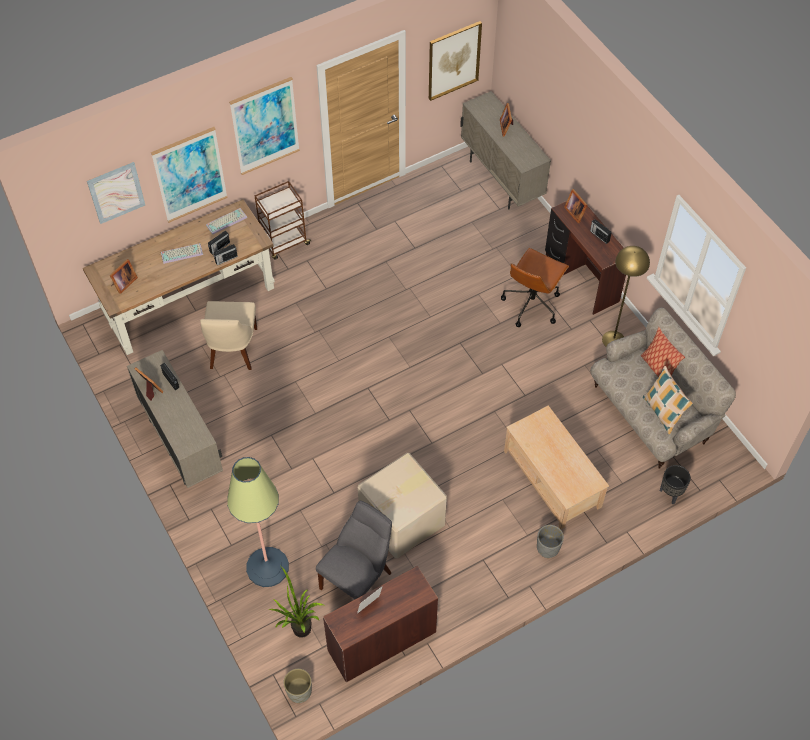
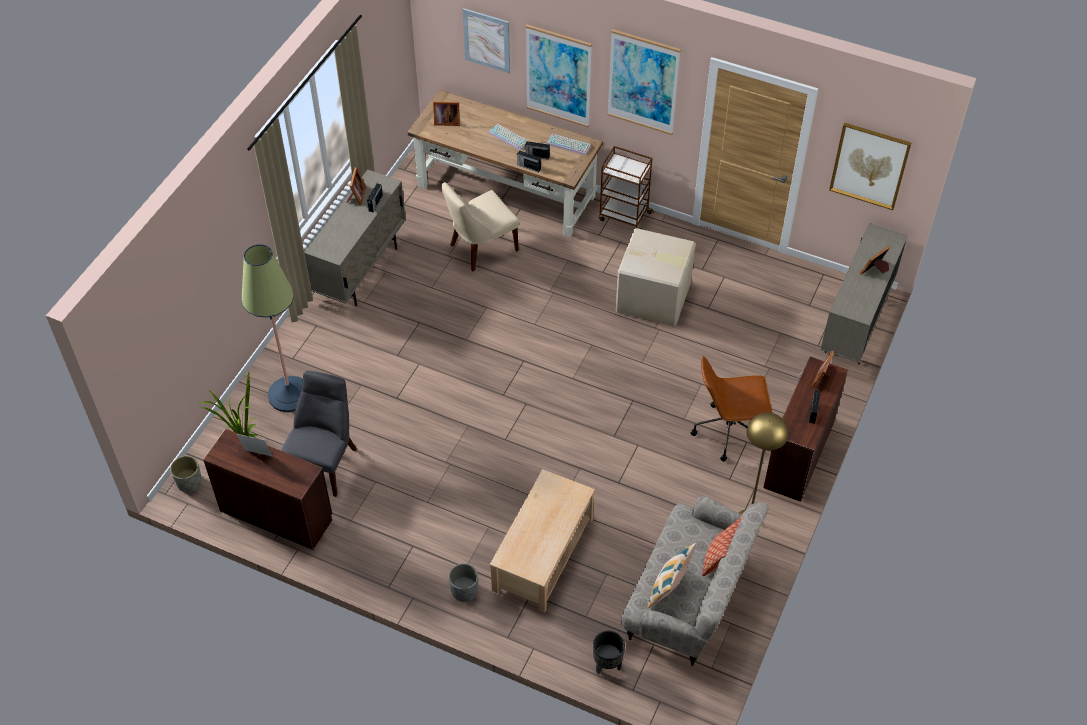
camera: 55 degrees right, 5 degrees down
(358, 578) = (325, 463): grey chair -> grey chair turned 75 degrees counterclockwise
(403, 520) = (408, 463): cardboard box -> cardboard box (654, 298)

